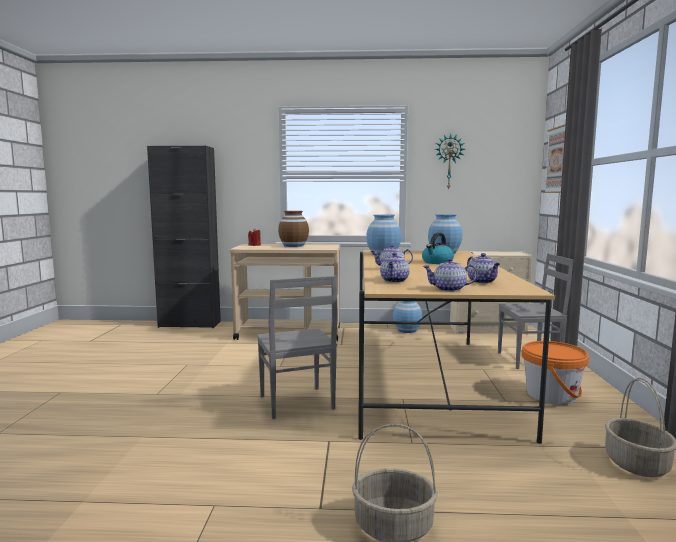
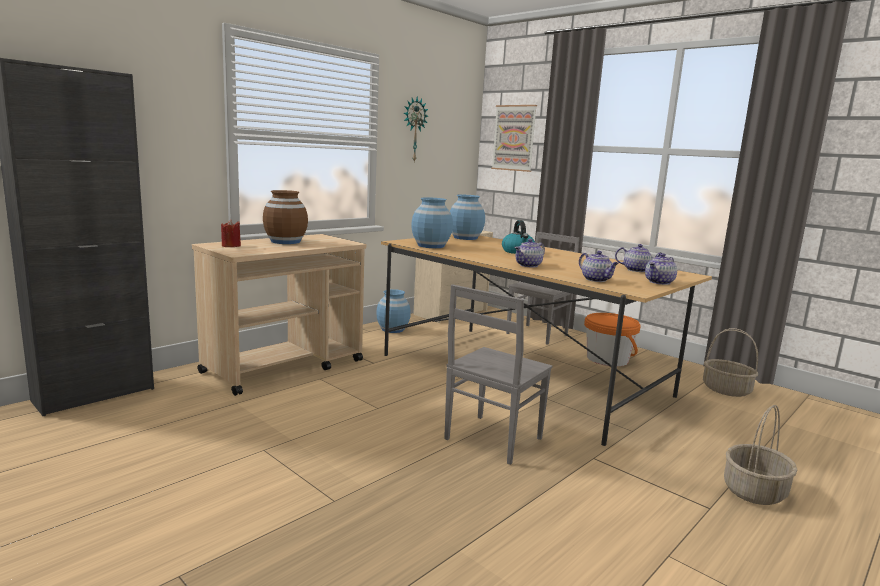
camera: 50 degrees left, 5 degrees up
(295, 403) = (491, 439): grey chair -> grey chair turned 105 degrees clockwise

